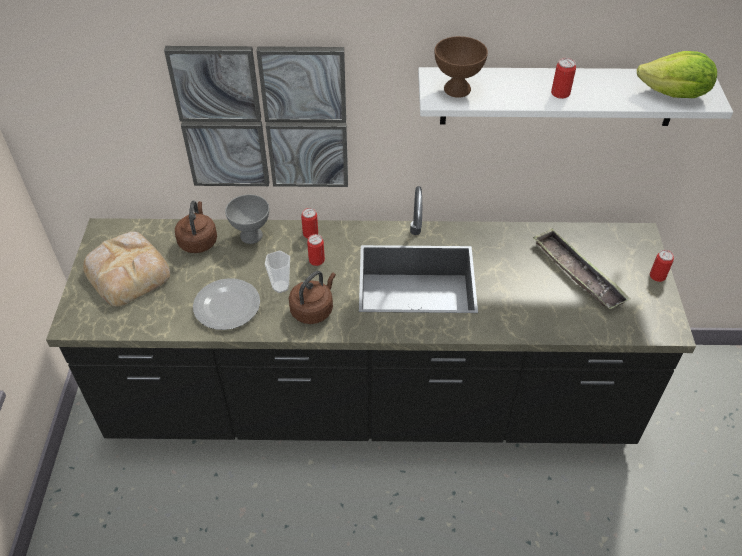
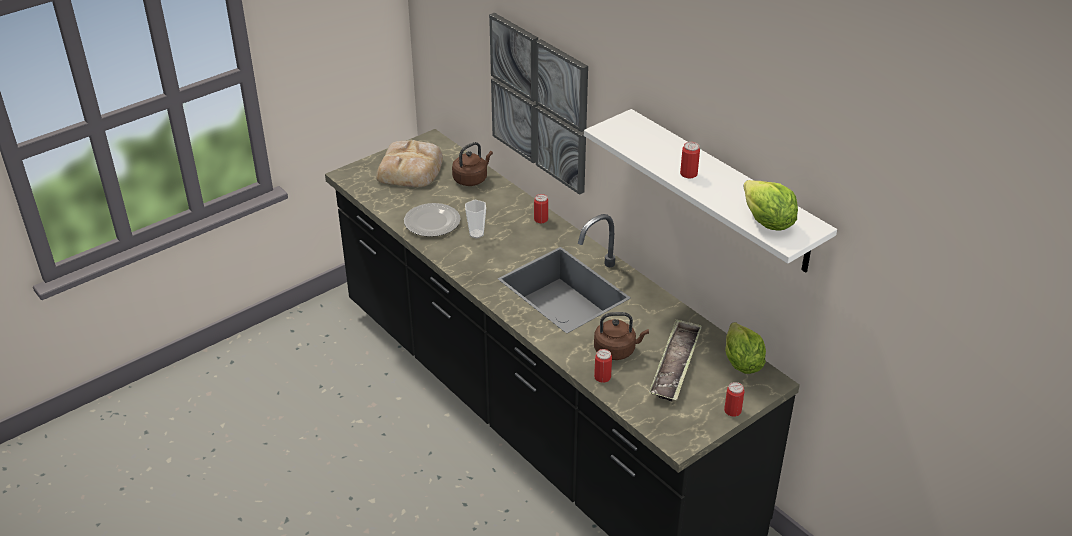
camera: 50 degrees right, 10 degrees down
(252, 235) = (505, 197): grey bowl -> none
(313, 309) = (474, 258): brown kettle -> brown kettle (617, 350)
(316, 260) = (520, 235): can -> can (602, 377)
(457, 90) = (626, 133): brown bowl -> none
(607, 236) = (741, 363): none -> lettuce

